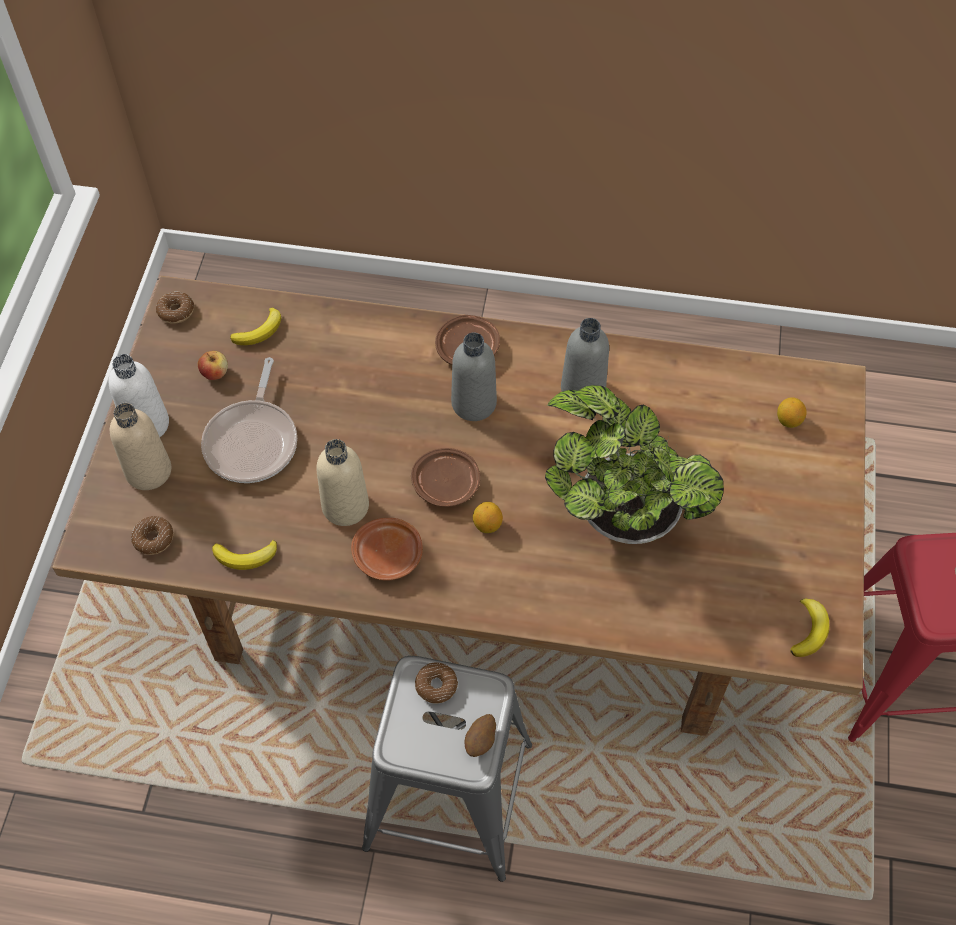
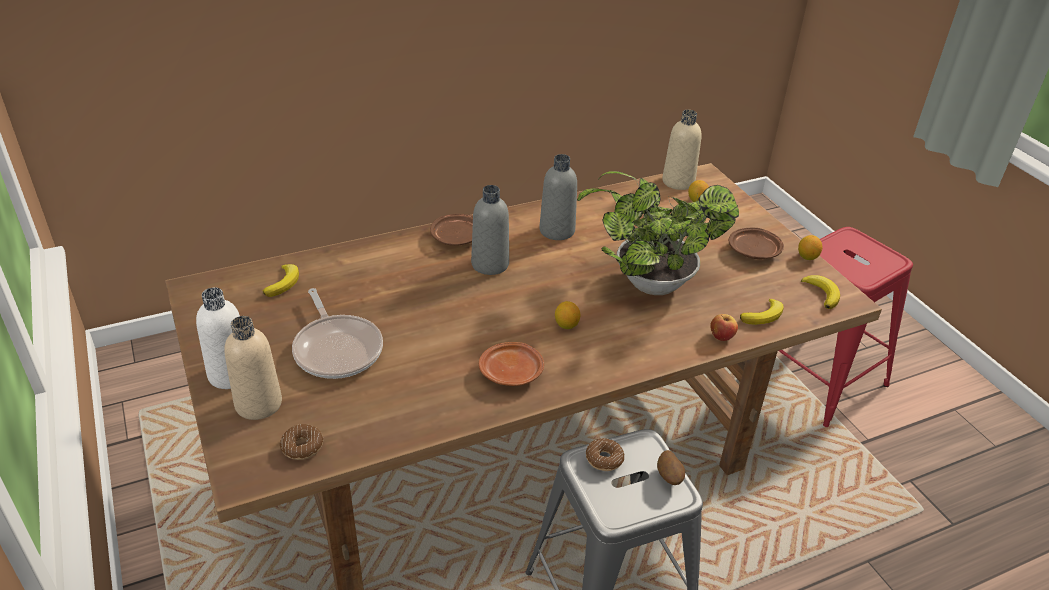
camera: 35 degrees left, 20 degrees down
(176, 311) = (199, 296): donut -> none
(215, 373) = (267, 320): apple -> apple (721, 336)
(246, 556) = (397, 423): banana -> banana (763, 316)
(345, 506) = (450, 358): beige bottle -> beige bottle (678, 182)
(447, 484) = (514, 314): brown plate -> brown plate (754, 251)
(844, 570) = (807, 257): none -> lemon

